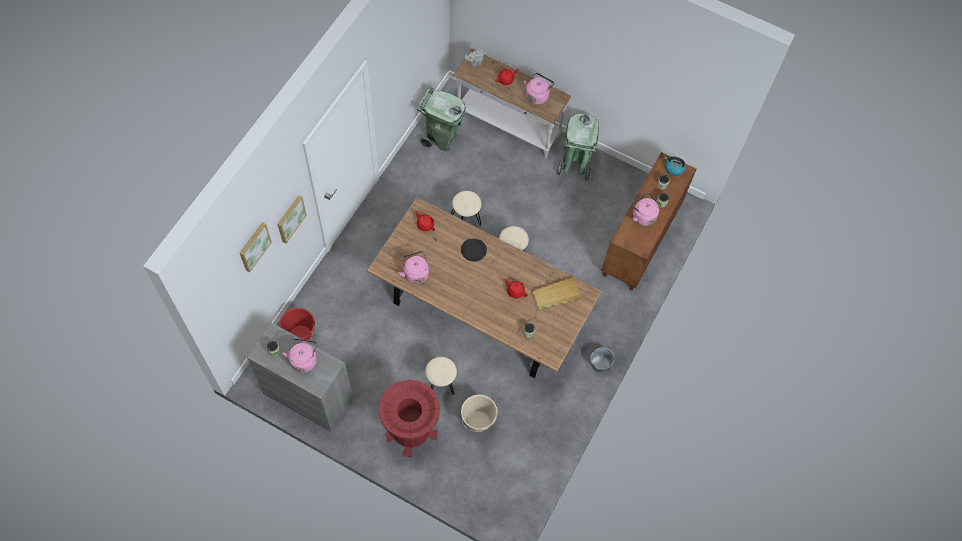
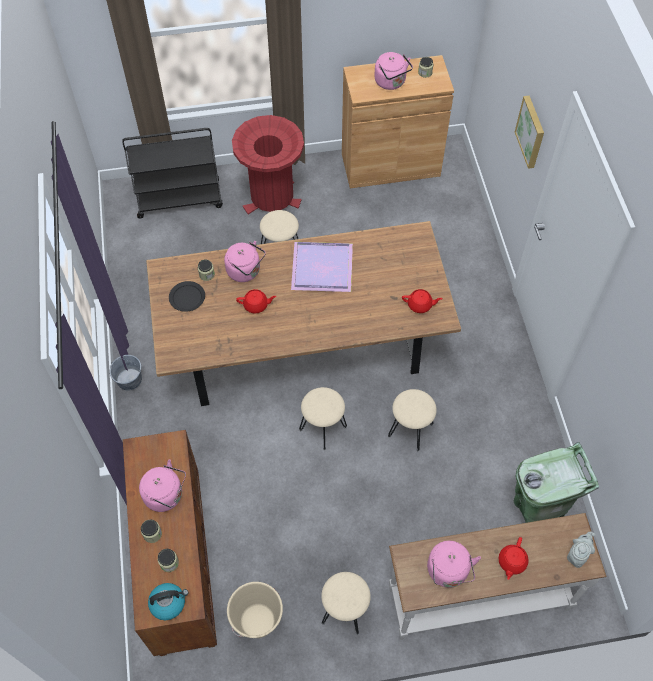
camera: 145 degrees right, 5 degrees down
(253, 246) = (519, 47): picture -> none
(300, 334) = (451, 204): red bucket -> none
(308, 396) = (390, 165): grey cabinet -> brown cabinet
(415, 273) = (379, 251): pink kettle -> pink kettle (245, 271)
(457, 285) = (323, 269): none -> purple tray
(473, 250) = (341, 315): black plate -> black plate (187, 297)
(473, 480) = (180, 199): none -> black cart
(478, 421) = (216, 245): beige bucket -> beige bucket (258, 621)
(556, 295) = (206, 332): beige tray -> none
(574, 165) = (345, 610): green trash can -> beige stool

